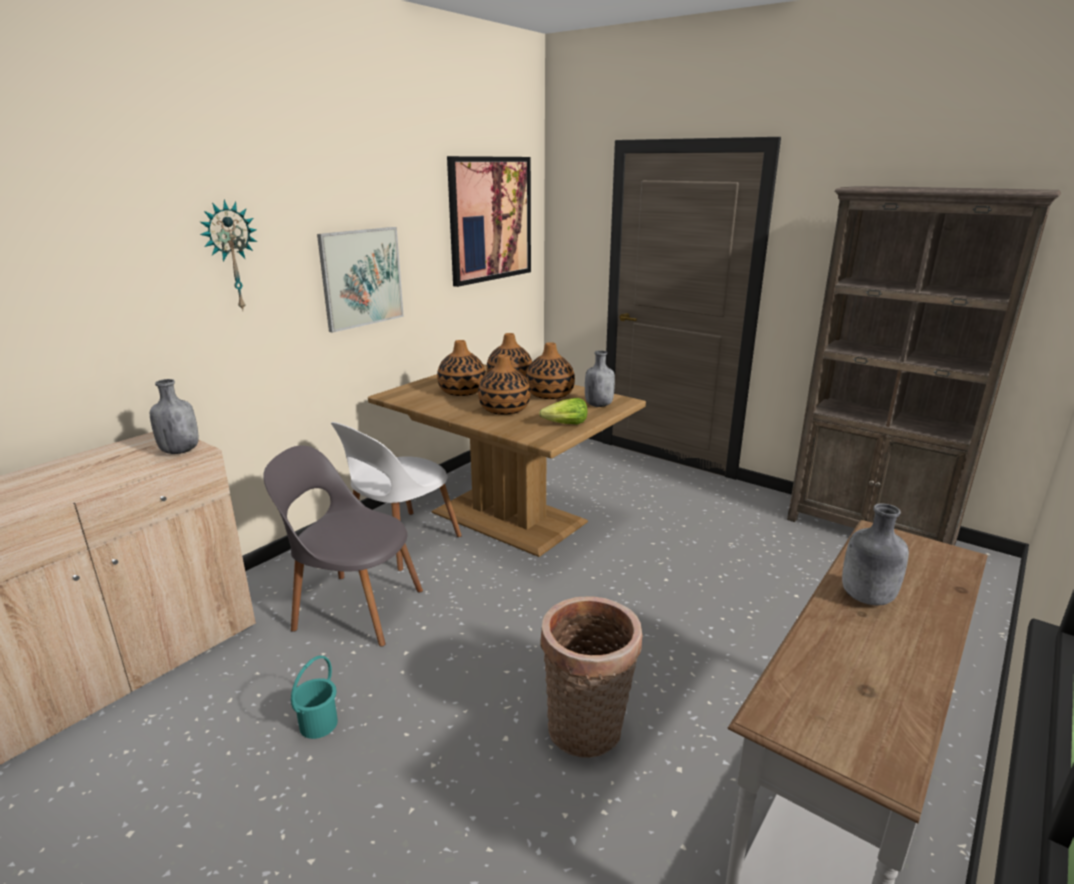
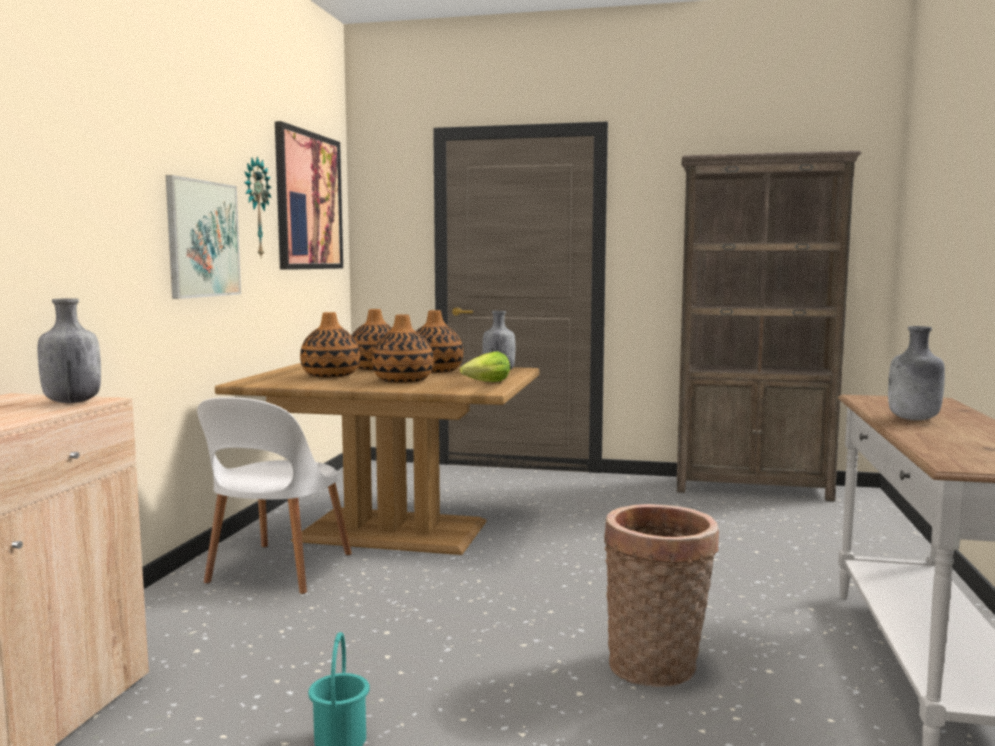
camera: 25 degrees left, 15 degrees down
(231, 256) = (84, 179): wall clock -> wall clock (255, 207)
(354, 608) = (276, 634): grey chair -> none

